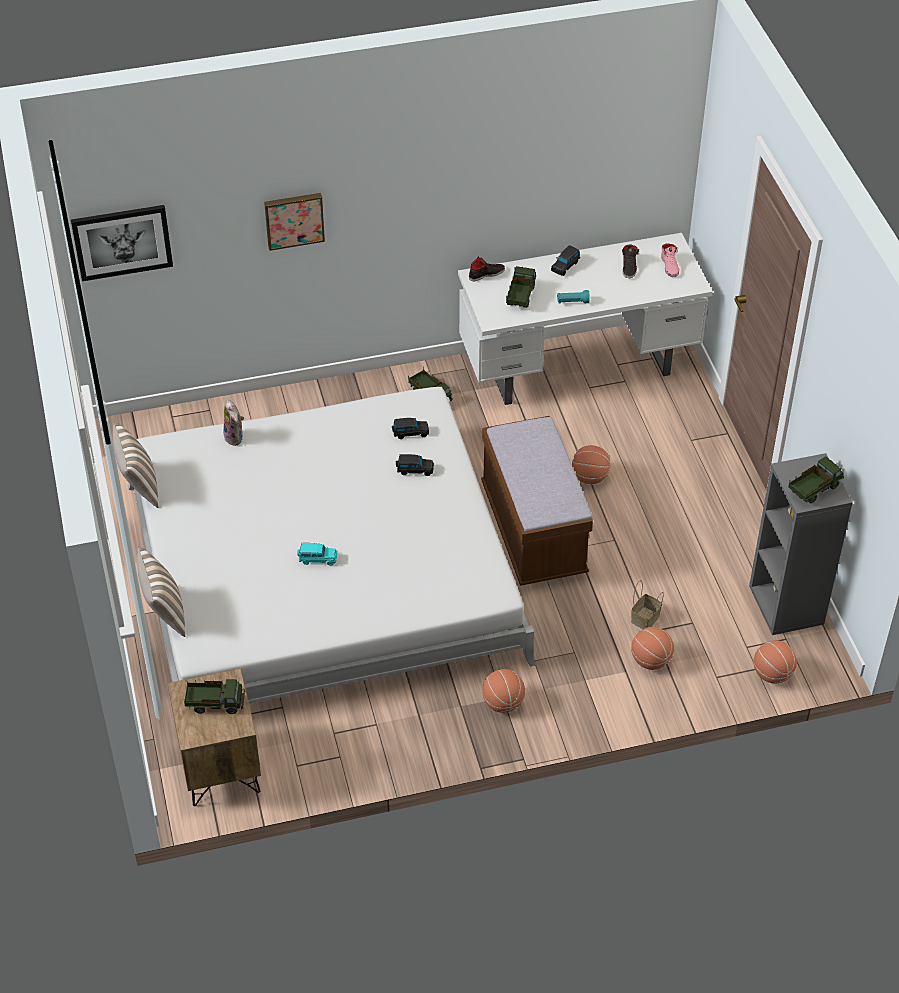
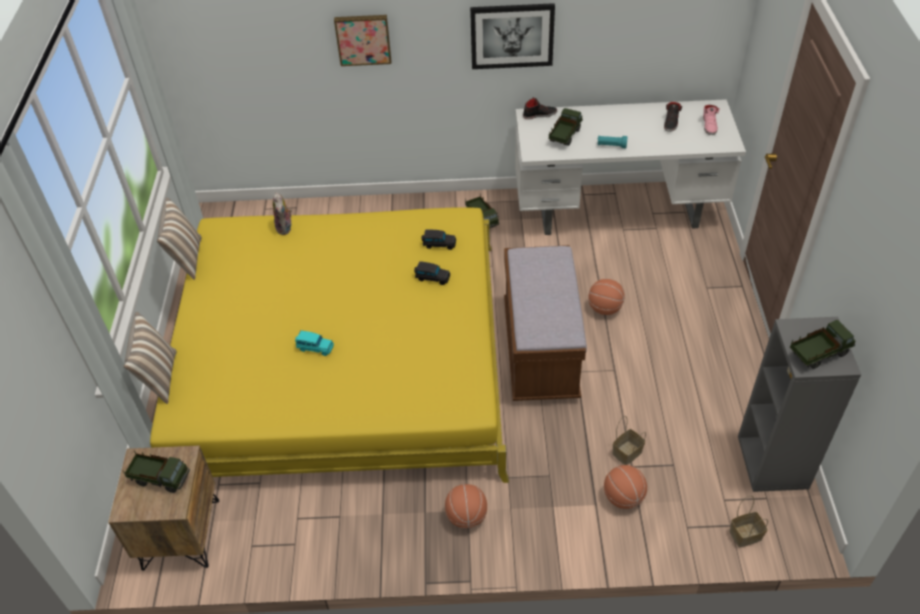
camera: 15 degrees right, 0 degrees up
(122, 241) = (207, 40): picture -> picture (512, 35)
(324, 572) = (341, 360): white bed -> yellow bed
(565, 266) = (612, 115): black toy car -> none
(772, 674) = (746, 534): basketball -> basket

